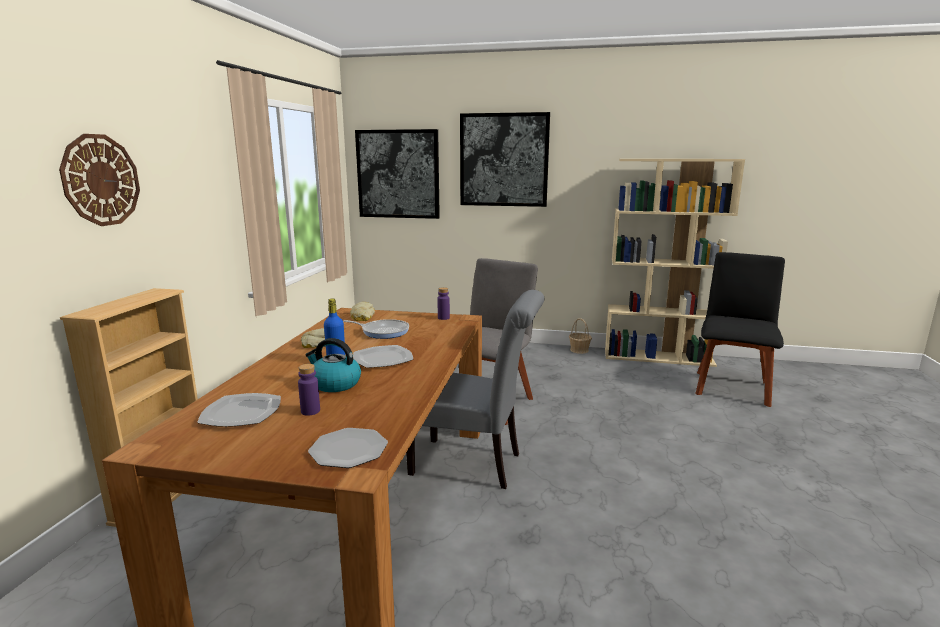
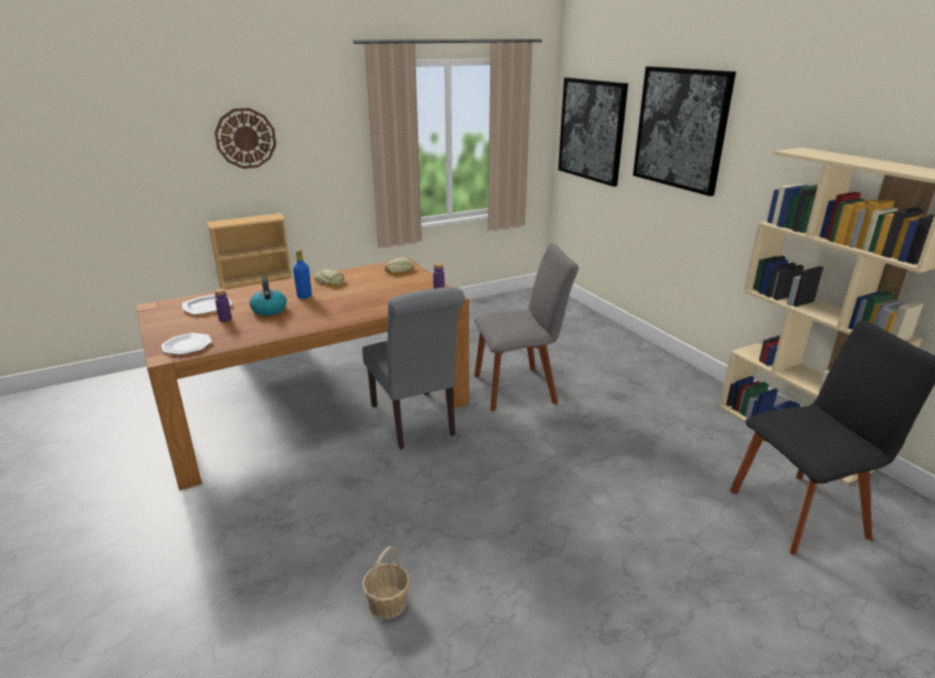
camera: 50 degrees right, 10 degrees up
(383, 332) = (377, 286): frying pan -> none
(383, 359) = (325, 305): plate -> none
(579, 350) = (710, 385): basket -> basket (388, 603)

